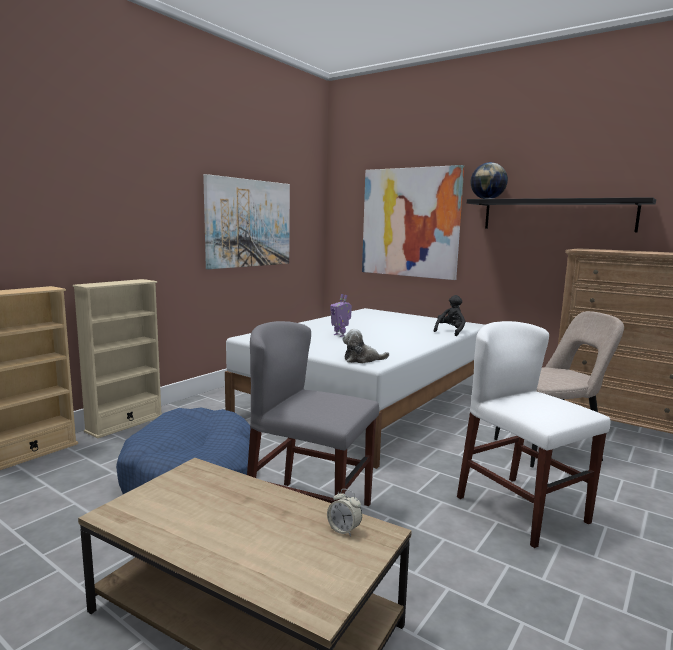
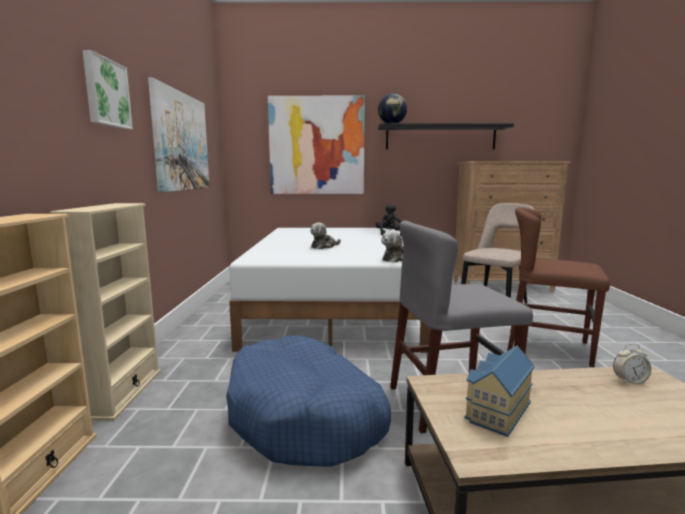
camera: 35 degrees left, 0 degrees up
(145, 195) = (105, 93): none -> picture
(187, 499) = (496, 410): none -> toy house
(340, 335) = (324, 246): toy robot -> plush toy
(522, 509) = (548, 347): white chair -> brown chair

